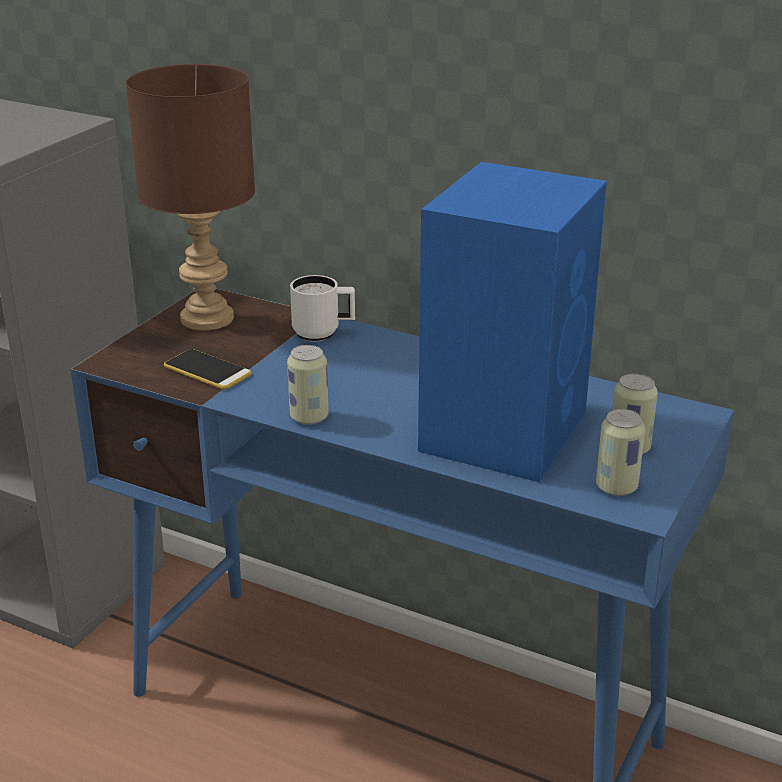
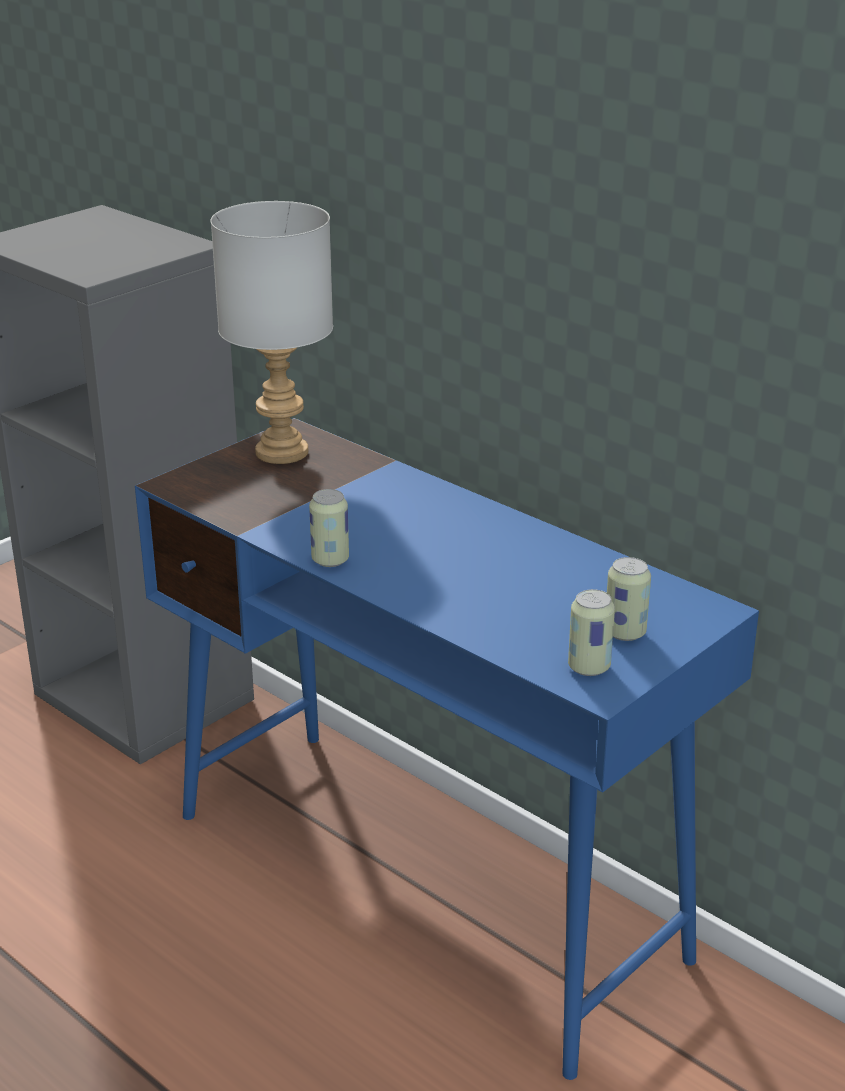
camera: 15 degrees right, 0 degrees up
(207, 370) = (258, 503): phone -> none
(208, 318) = (283, 451): brown table lamp -> grey table lamp
(323, 333) = (386, 480): white mug -> none
(505, 429) = (512, 597): blue speaker -> none

